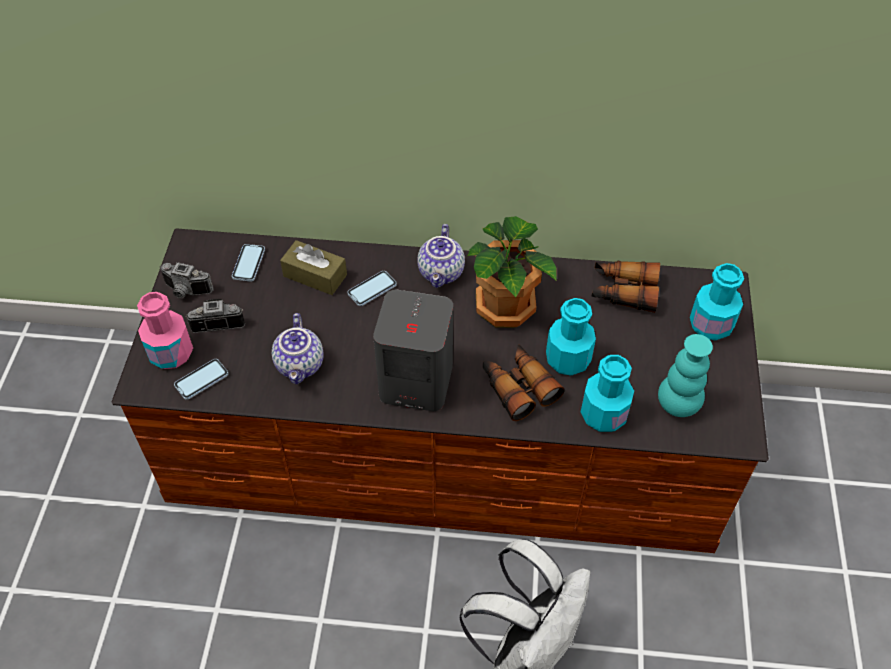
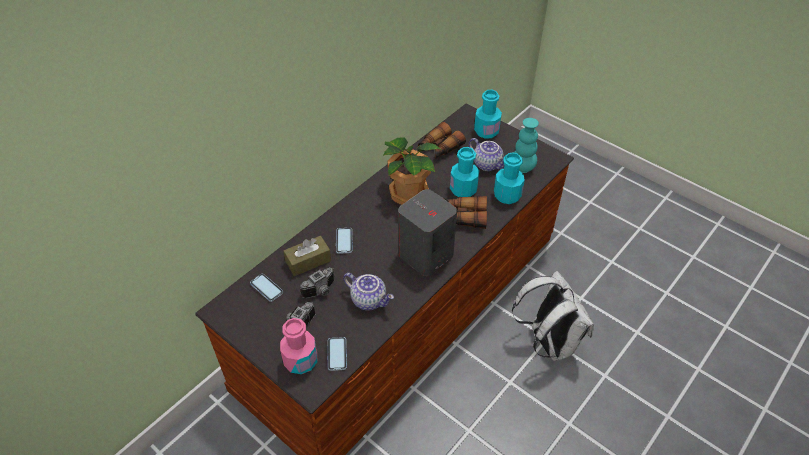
camera: 55 degrees left, 5 degrees down
(186, 292) = (257, 331): camera -> camera (321, 291)
(442, 273) = (361, 206): teapot -> teapot (488, 164)

